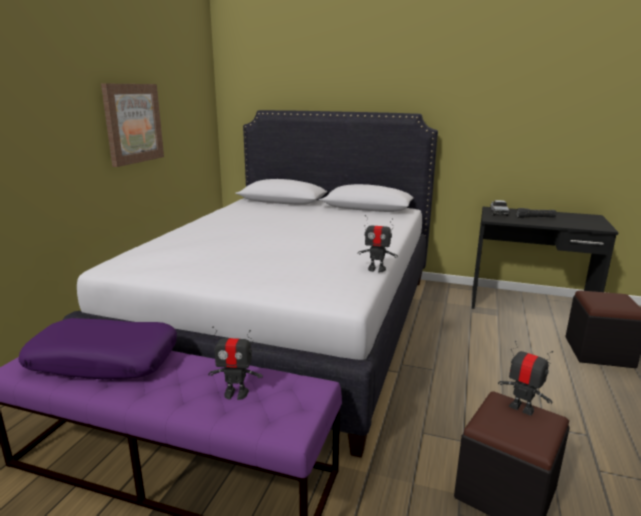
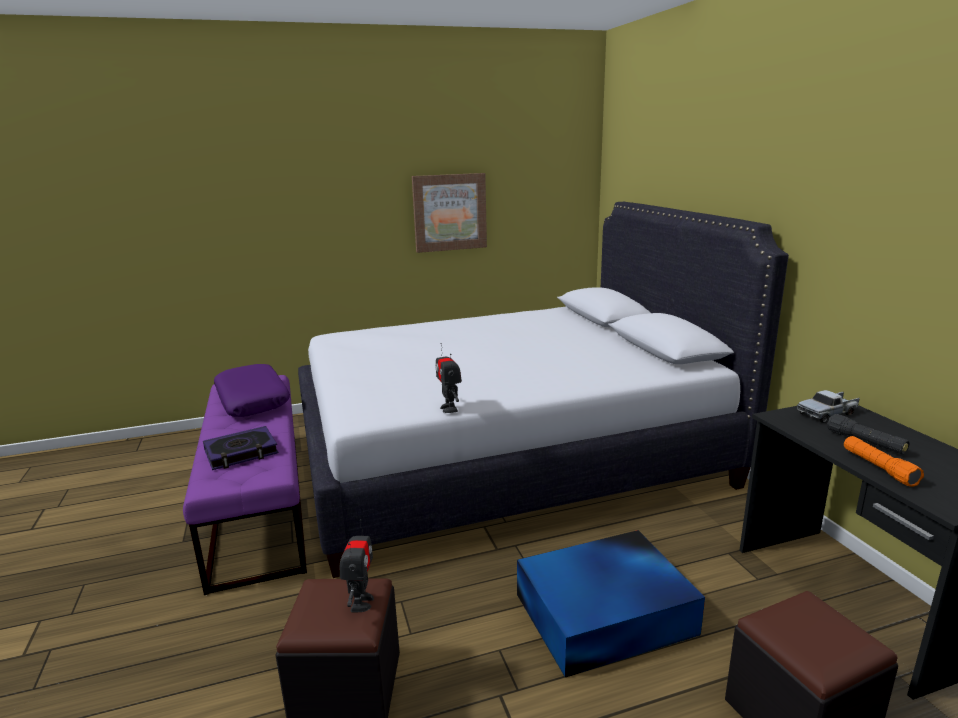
camera: 55 degrees right, 0 degrees up
(236, 393) = (241, 452): toy robot -> book
(495, 363) = (607, 614): none -> blue storage box
(562, 224) = (878, 468): none -> orange flashlight

